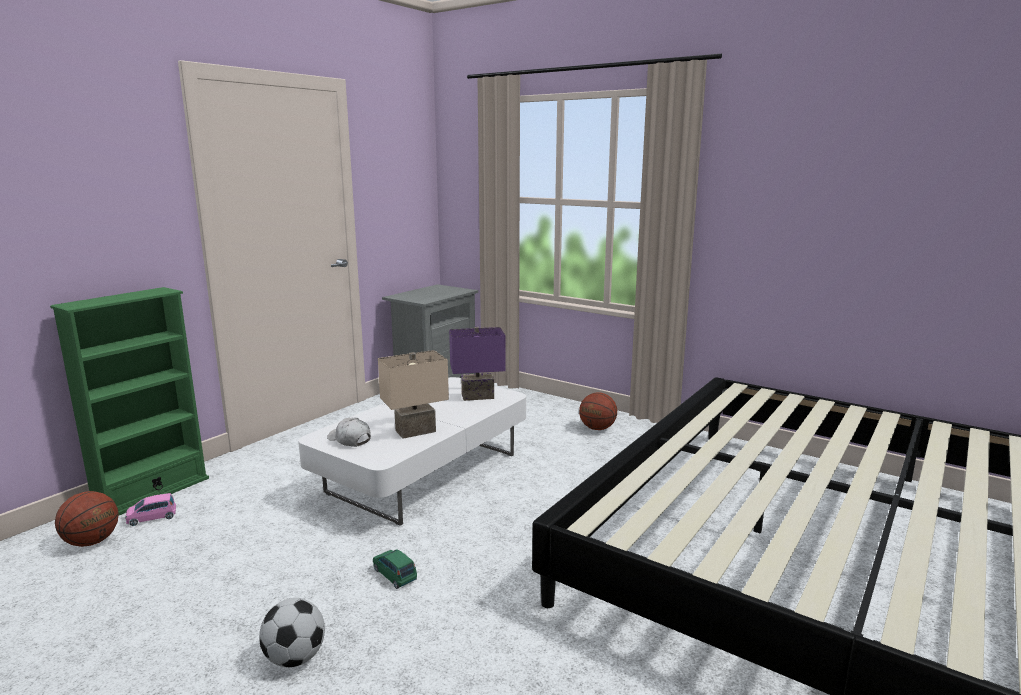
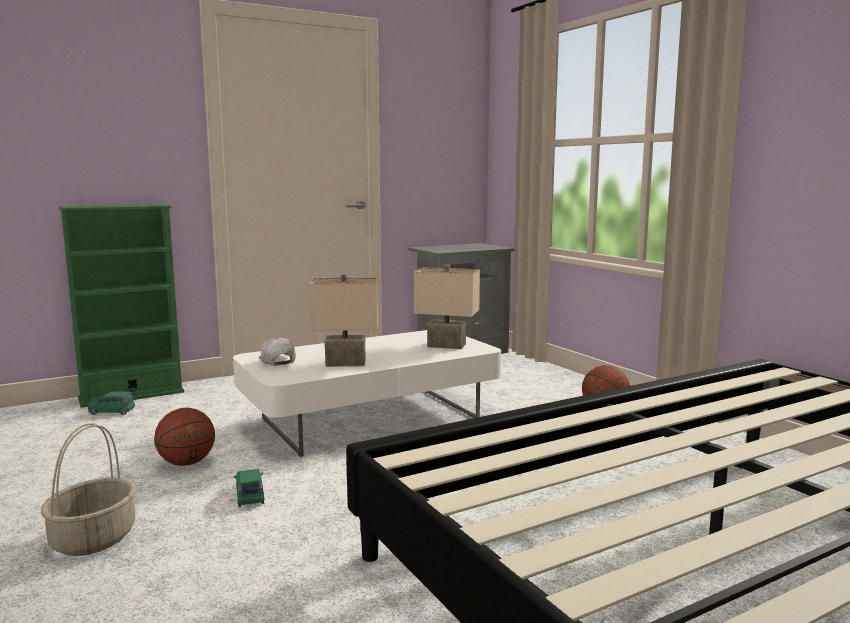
camera: 25 degrees right, 5 degrees down
(92, 542) = (53, 420): basketball -> basketball (186, 463)
(152, 518) = (111, 412): pink toy car -> green toy car
(295, 658) = (94, 538): football -> basket
(477, 397) = (445, 346): purple table lamp -> beige table lamp

